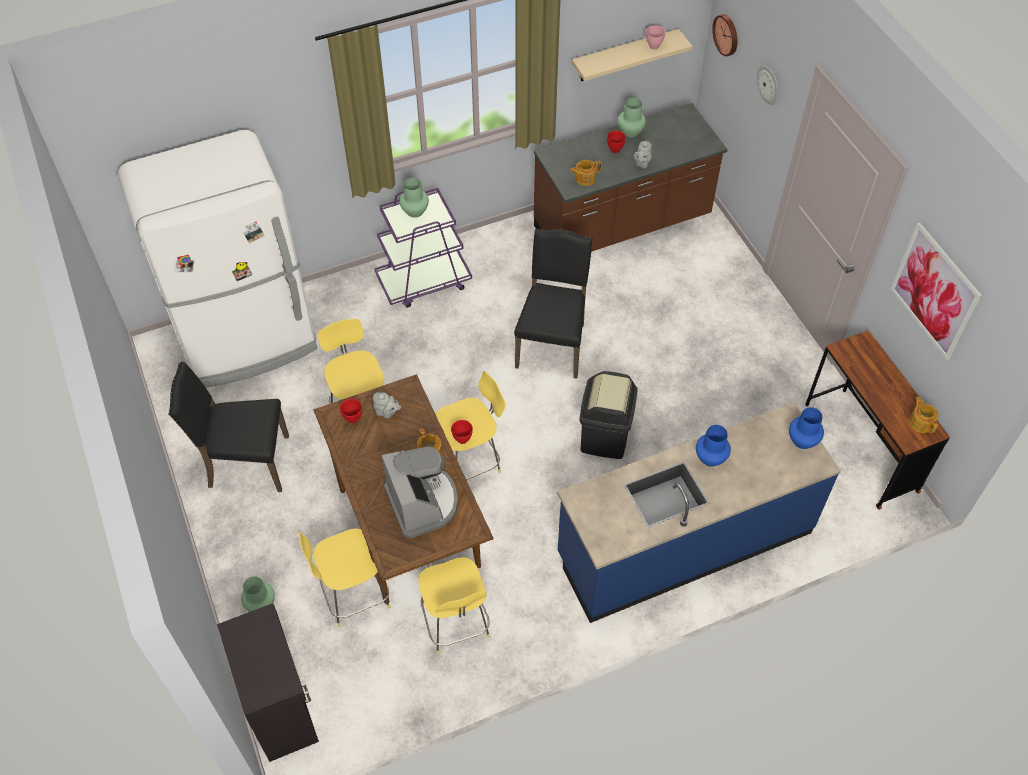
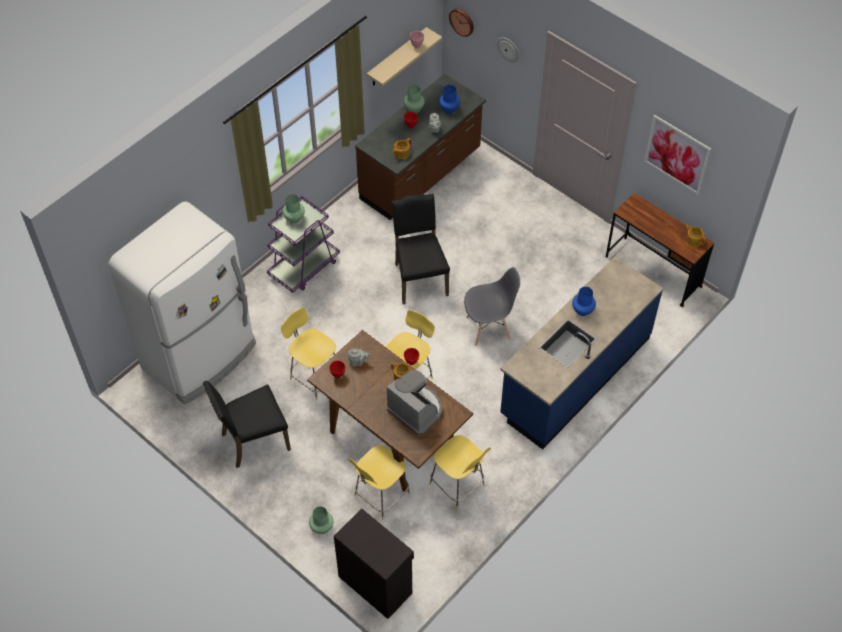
camera: 25 degrees left, 0 degrees up
(605, 437) = (488, 328): black trash can -> grey chair
(802, 440) = (631, 278): blue vase -> blue vase (449, 109)

